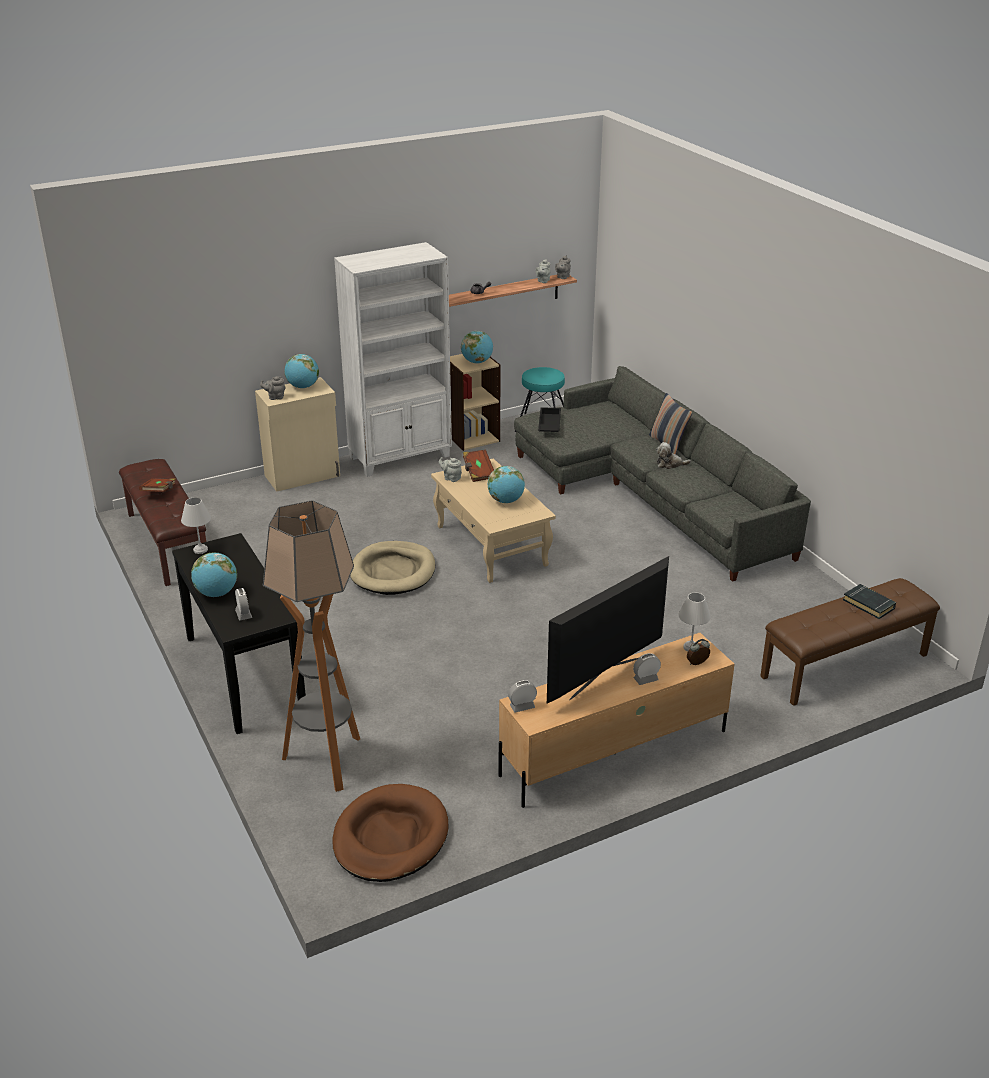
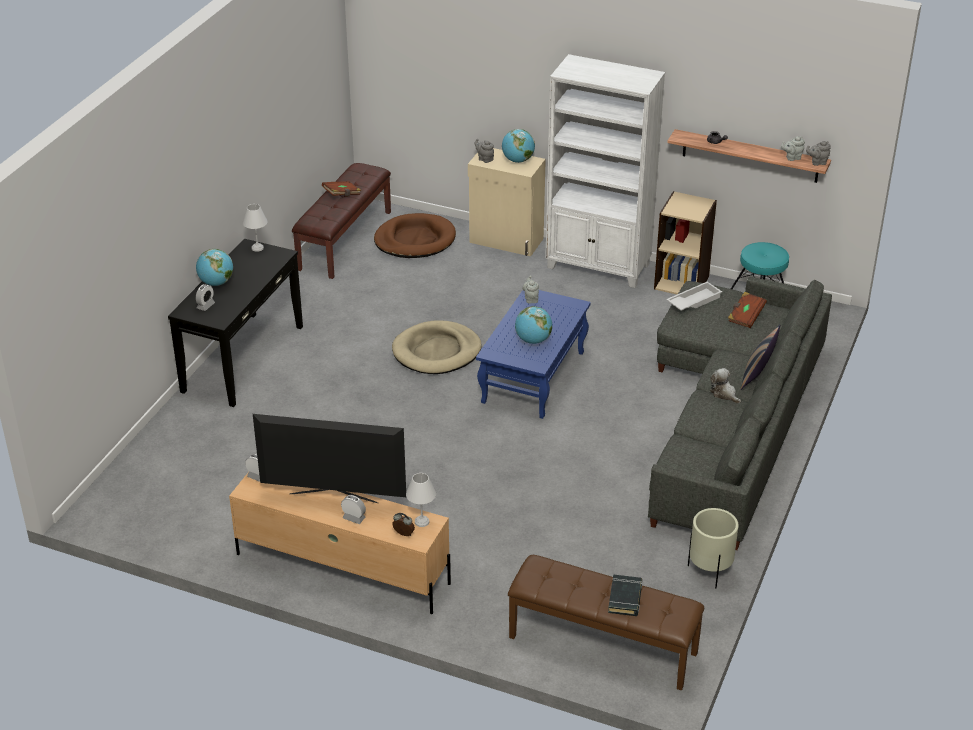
camera: 50 degrees right, 5 degrees up
(327, 761) = (193, 444): floor lamp -> none
(390, 837) = (149, 512): brown dog bed -> brown dog bed (415, 240)
(477, 362) = (690, 209): globe -> none
(478, 472) = (557, 306): brown book -> brown book (745, 316)
(492, 546) = (533, 377): beige coffee table -> blue coffee table
(548, 424) = (693, 300): black tray -> white tray
(809, 582) = (710, 572): none -> beige planter

